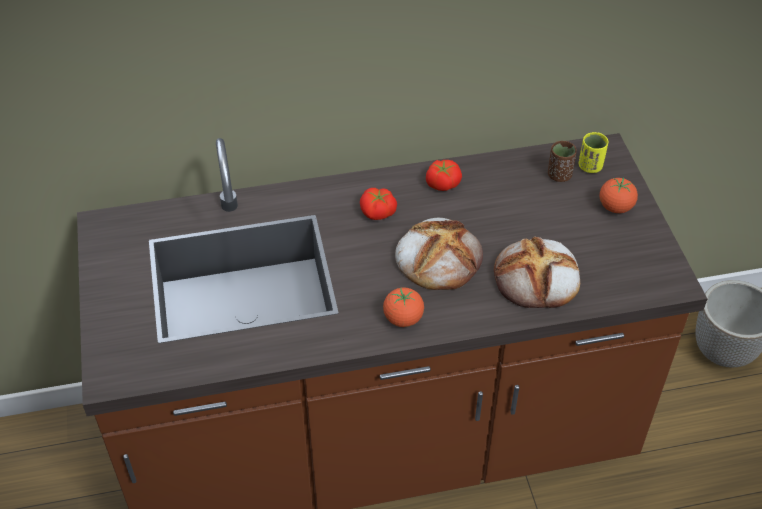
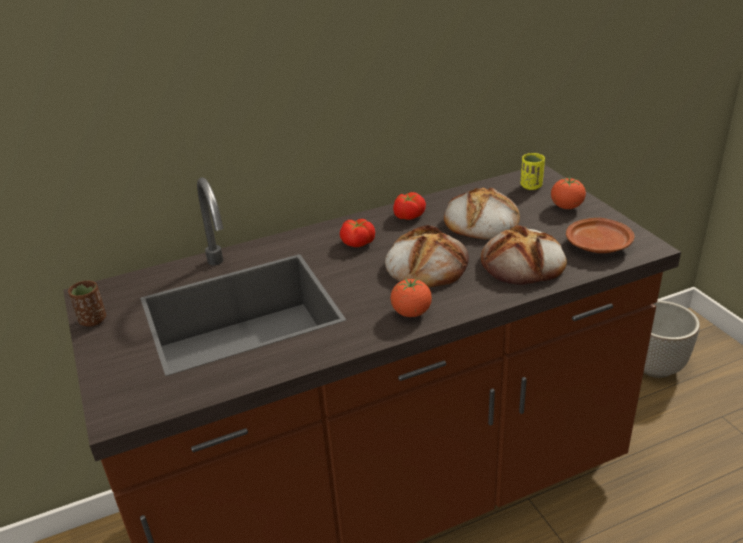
camera: 10 degrees left, 15 degrees down
(515, 209) = (480, 221): none -> bread
(559, 175) = (508, 195): brown cup -> brown cup (93, 320)
(625, 271) = (598, 245): none -> brown plate

